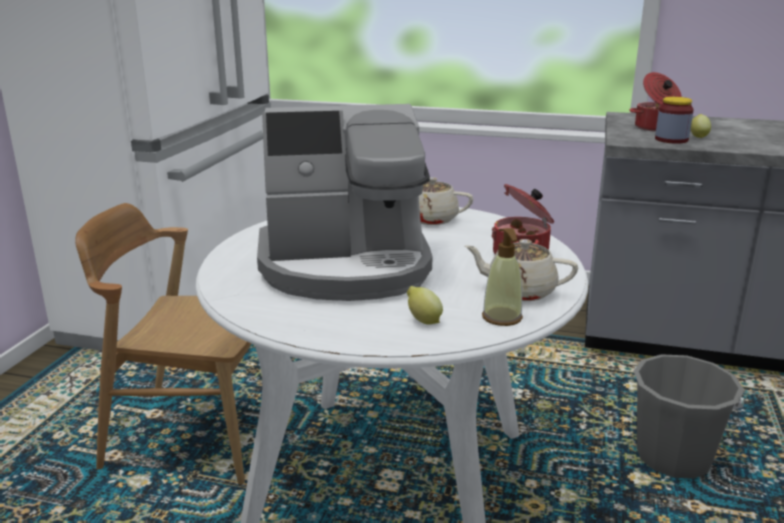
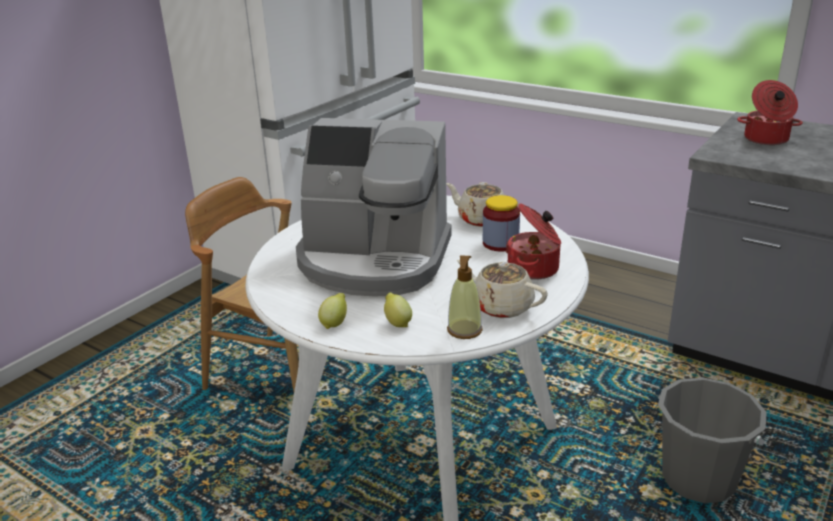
camera: 20 degrees right, 5 degrees up
(671, 140) = (767, 157): jar -> jar (500, 243)
(698, 136) = (803, 155): lemon -> lemon (335, 323)

